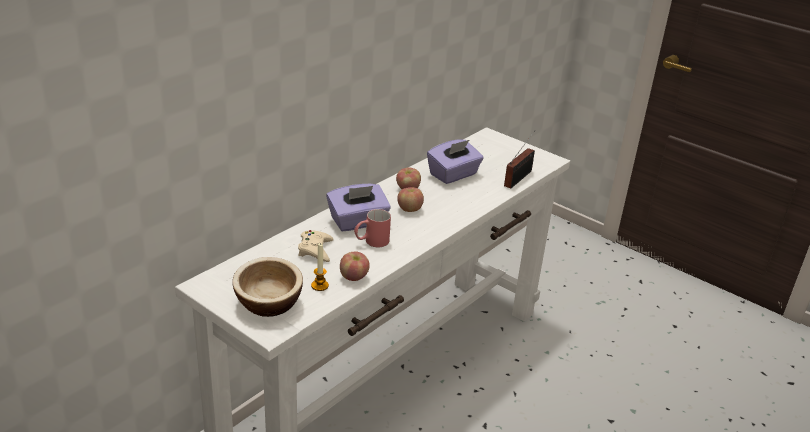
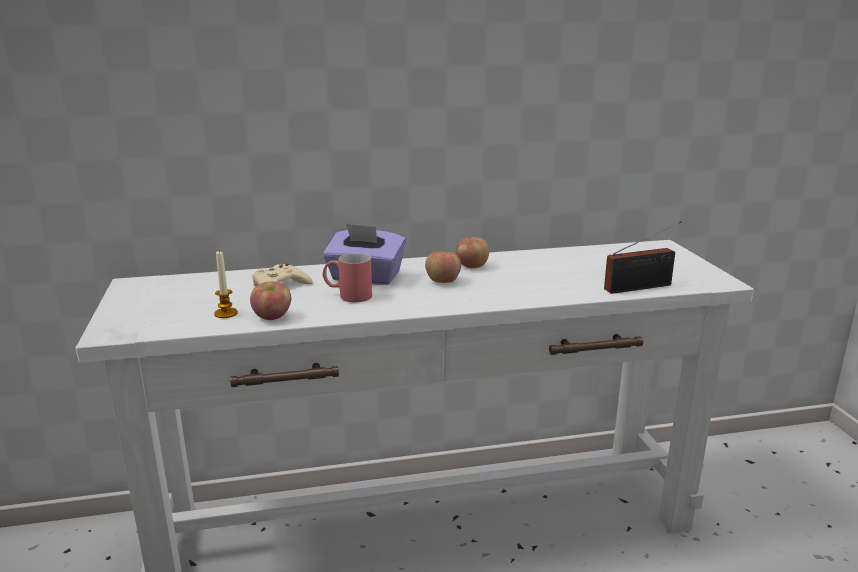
camera: 40 degrees right, 10 degrees down
(268, 303) = (153, 312): bowl -> none
(453, 175) = (552, 267): purple tissue box -> none

